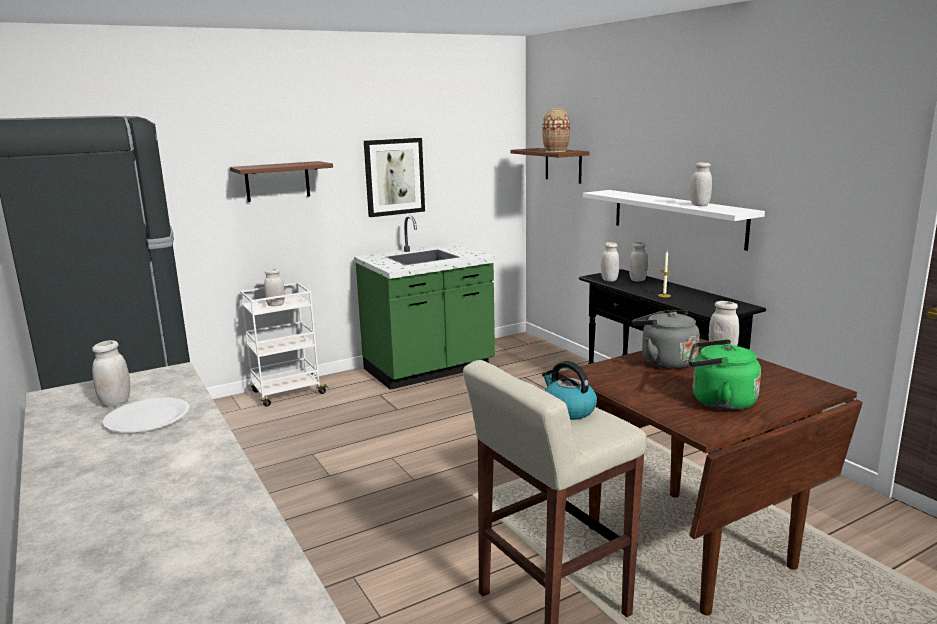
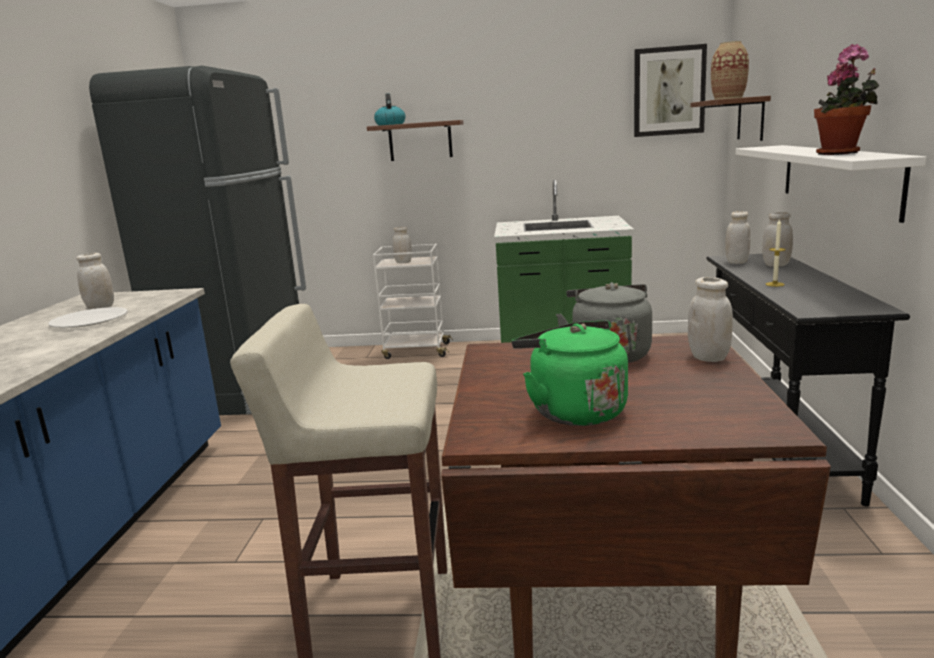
camera: 35 degrees right, 0 degrees up
(394, 177) = (547, 137): picture -> picture (669, 91)
(567, 410) = (387, 381): kettle -> kettle (390, 124)
(699, 205) = (841, 153): white jar -> potted plant

